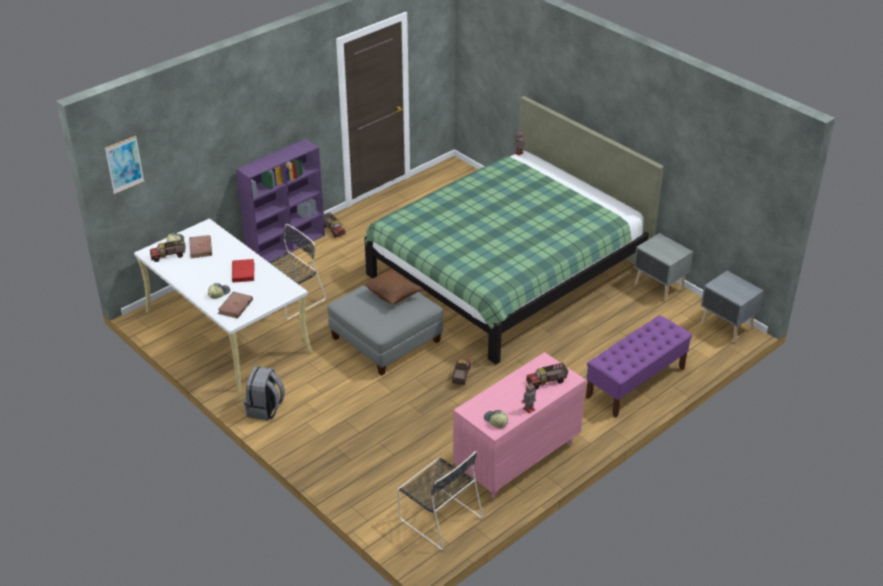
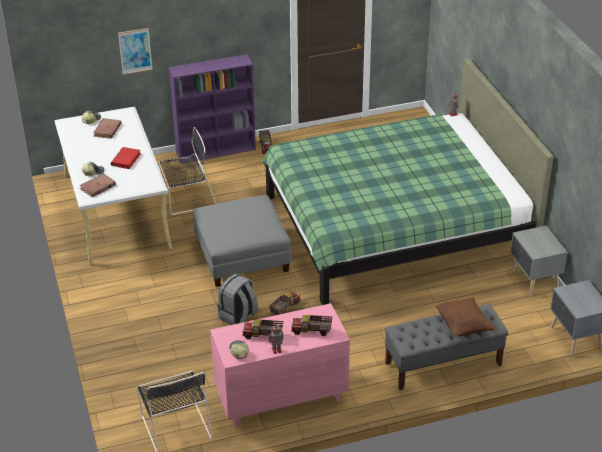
camera: 25 degrees right, 0 degrees up
(124, 164) = (53, 39): picture -> picture (135, 51)
(169, 256) = (77, 130): toy truck -> toy truck (263, 335)
(265, 409) = (99, 286): grey backpack -> grey backpack (238, 316)
(393, 296) = (252, 216): brown pillow -> brown pillow (463, 326)
(635, 383) = (442, 364): purple bench -> grey bench

